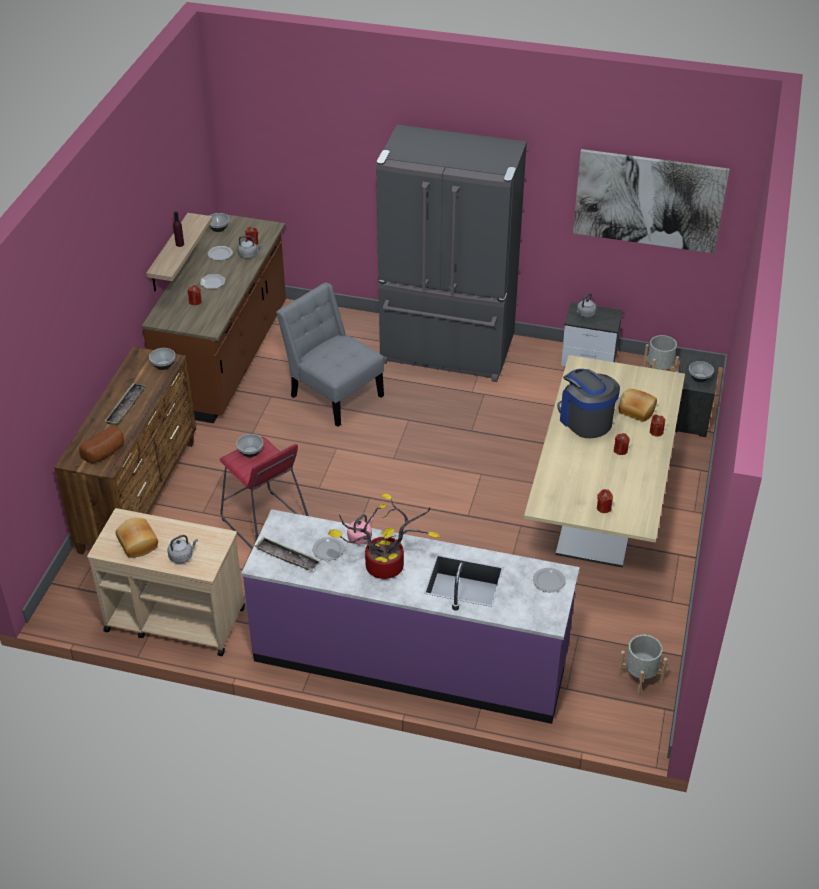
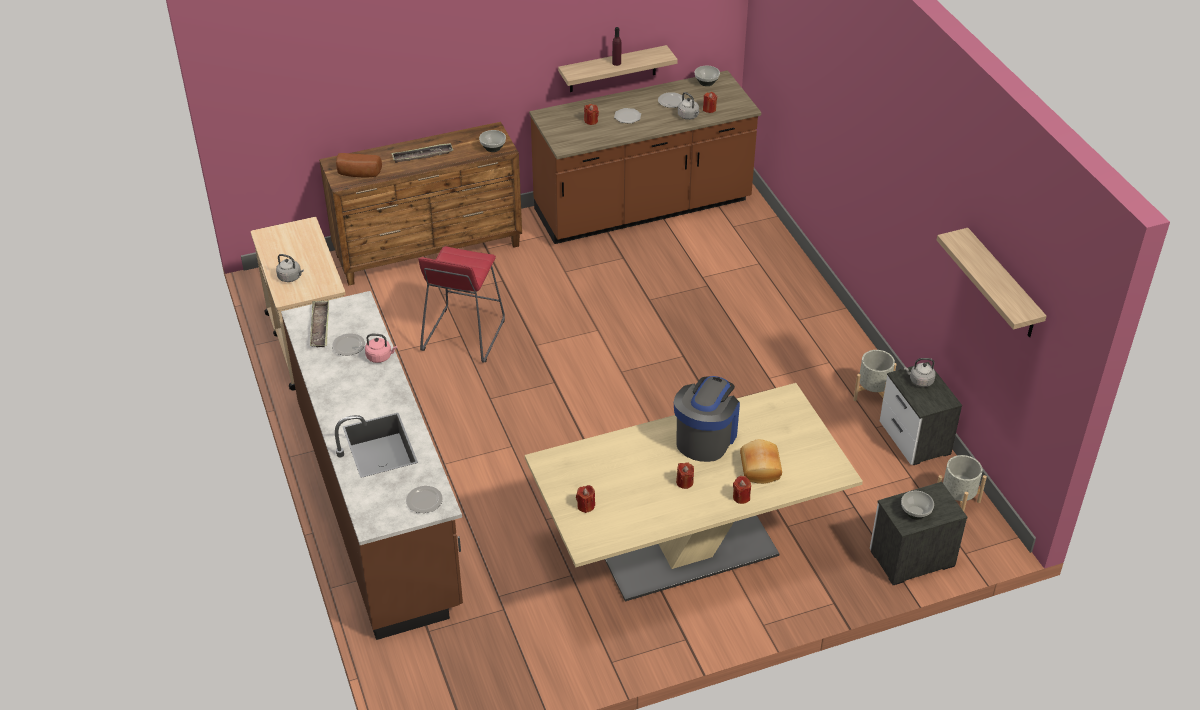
camera: 55 degrees right, 0 degrees up
(137, 544) = (285, 247): bread -> none
(250, 452) = (465, 258): bowl -> none
(333, 393) = (668, 292): grey chair -> none
(382, 568) = (352, 387): potted plant -> none
(410, 659) = (379, 505): purple counter -> brown counter
(447, 352) = (808, 333): grey fridge -> none
(640, 678) = (485, 681): grey planter -> grey planter (872, 394)
(648, 200) = (1002, 285): picture -> shelf

